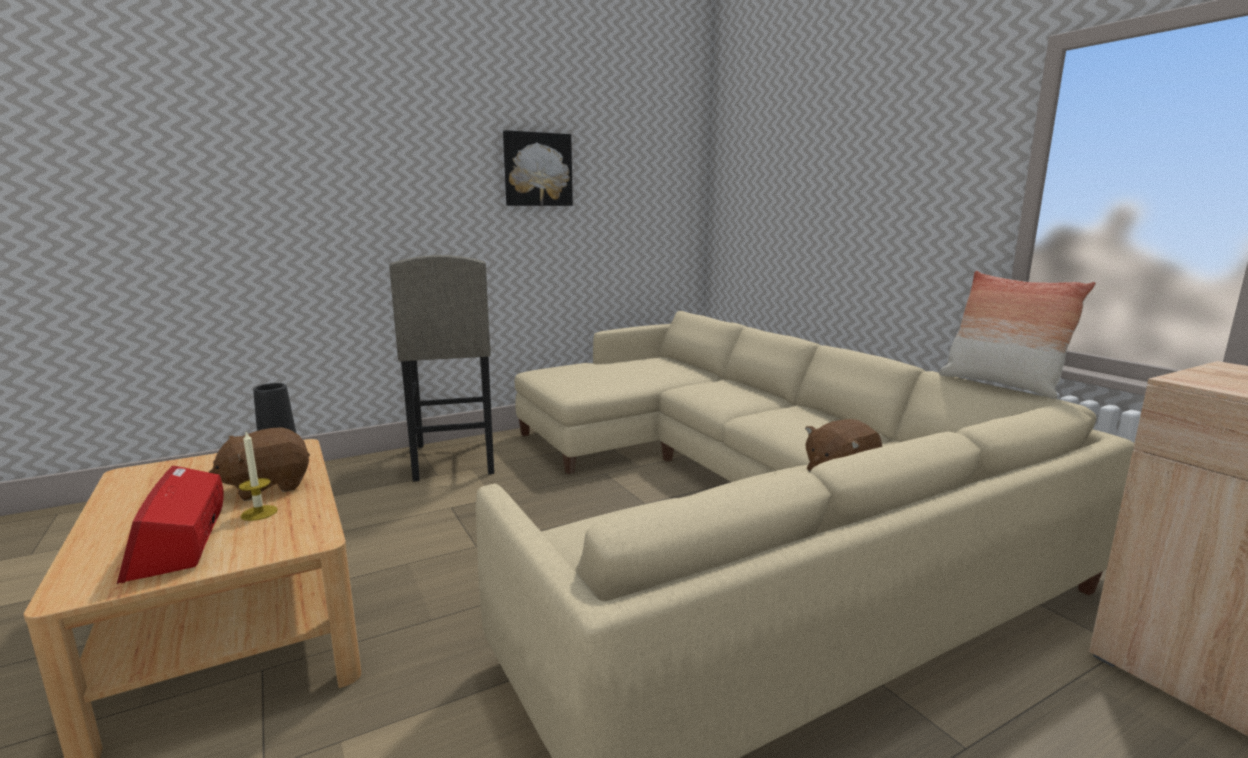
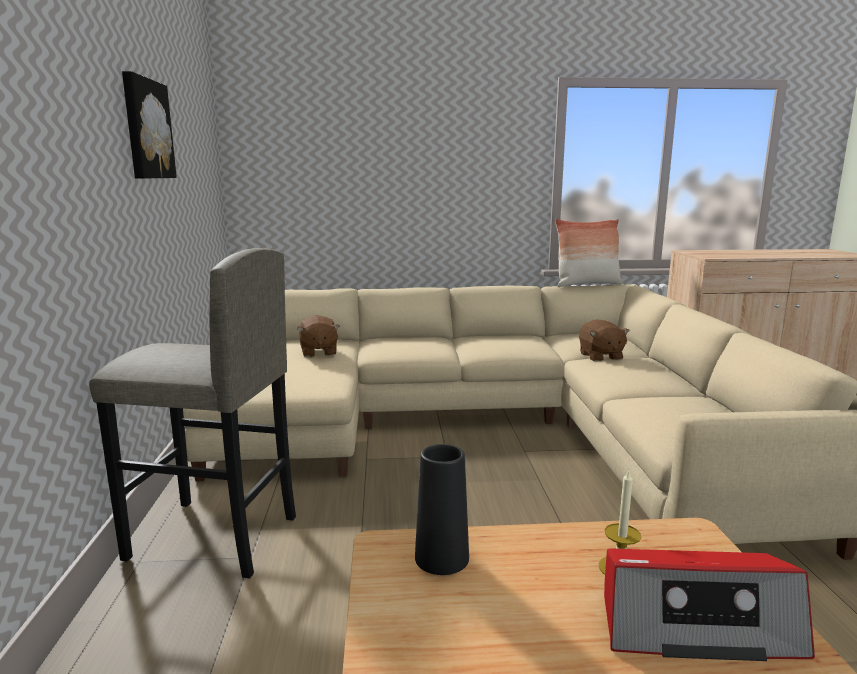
camera: 65 degrees left, 0 degrees up
(267, 487) = (535, 565): brown plush toy -> brown plush toy (318, 352)

